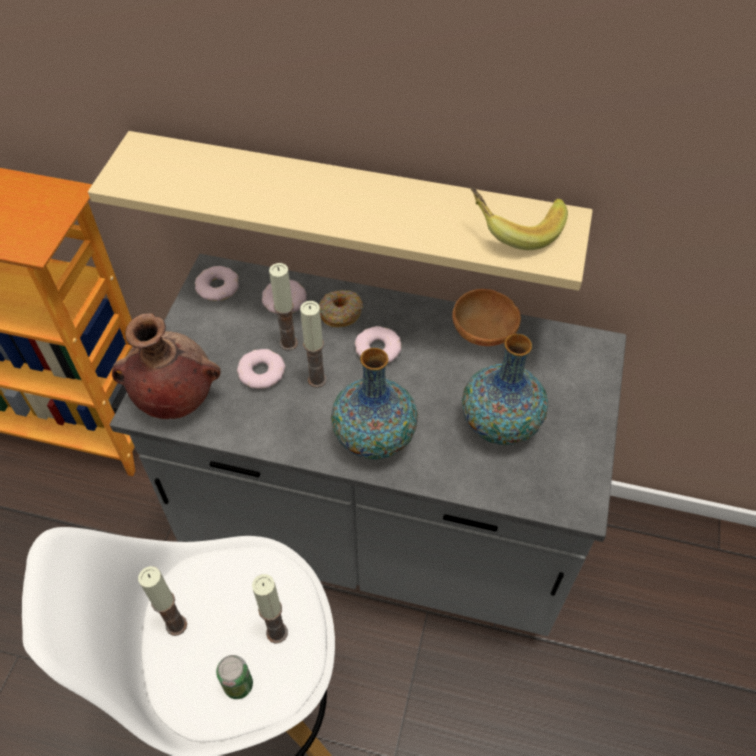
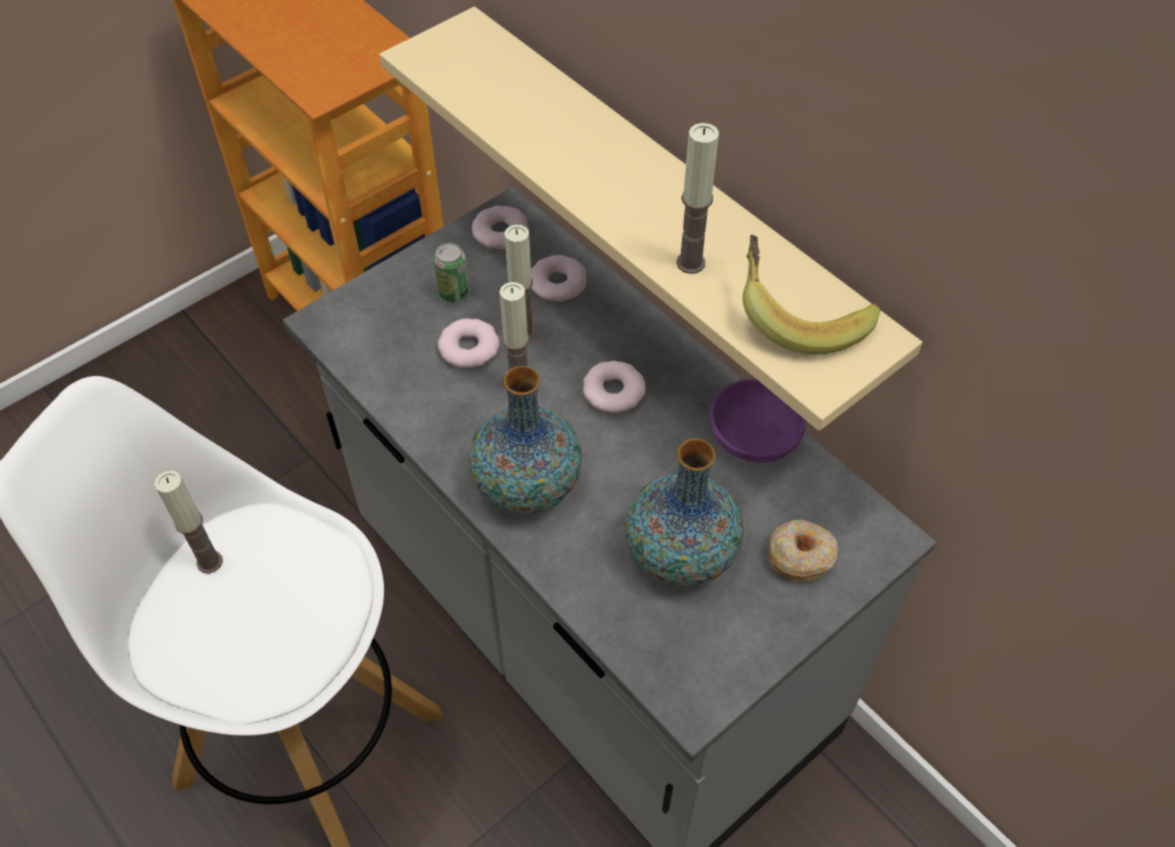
camera: 35 degrees right, 0 degrees up
(174, 399) = (361, 328): brown vase -> none
(238, 685) = (215, 657): can -> can (453, 293)
(277, 632) = (290, 631): candle -> candle (691, 263)
(340, 313) = (607, 329): donut -> donut (800, 556)
(485, 333) = (754, 441): brown bowl -> purple bowl

